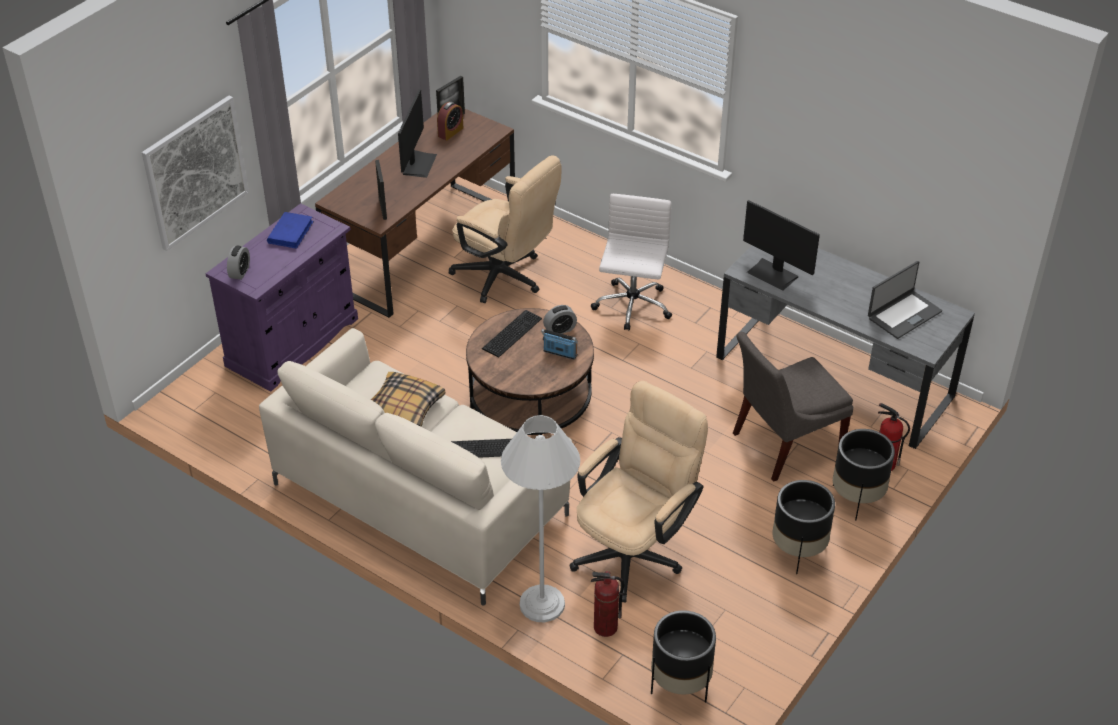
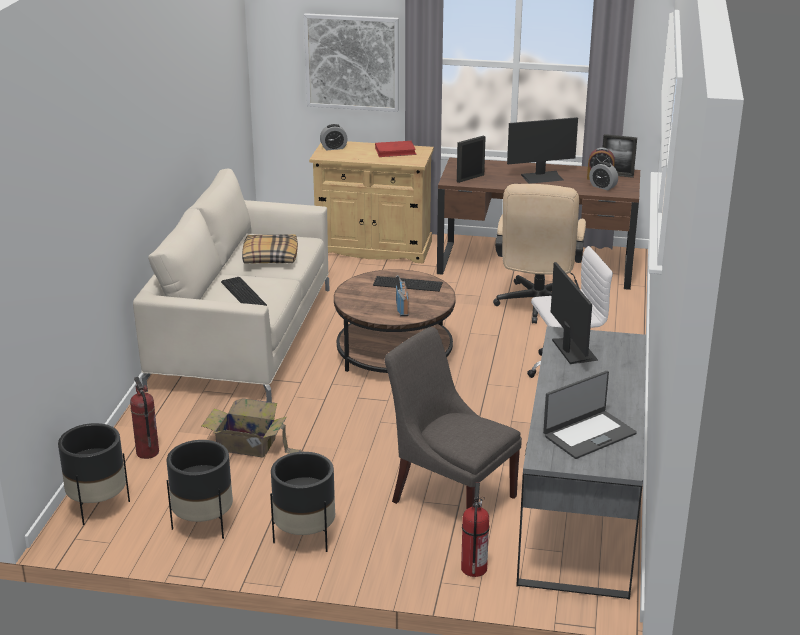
camera: 65 degrees right, 15 degrees down
(290, 232) = (395, 151): blue book -> red book
(292, 342) = (373, 248): purple cabinet -> beige cabinet
(542, 604) = (158, 416): white floor lamp -> none
(560, 330) = (432, 302): alarm clock -> alarm clock (602, 187)
(634, 550) = (248, 445): beige office chair -> cardboard box
(773, 274) = (573, 350): monitor -> monitor turned 150 degrees clockwise
(856, 499) = (406, 560): black planter -> black planter (203, 524)
(903, 314) = (588, 434): laptop -> laptop turned 60 degrees counterclockwise

